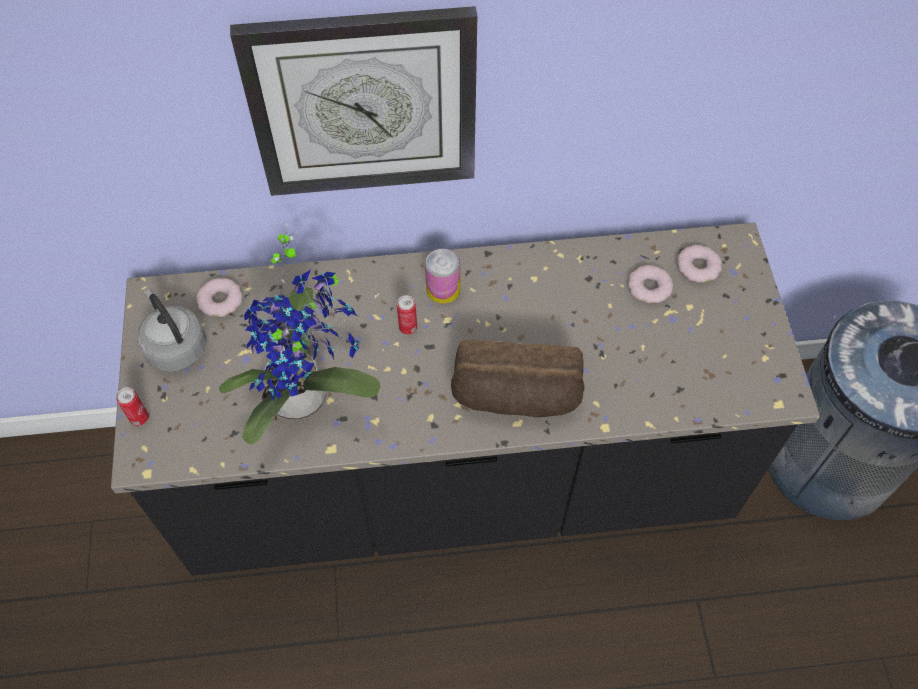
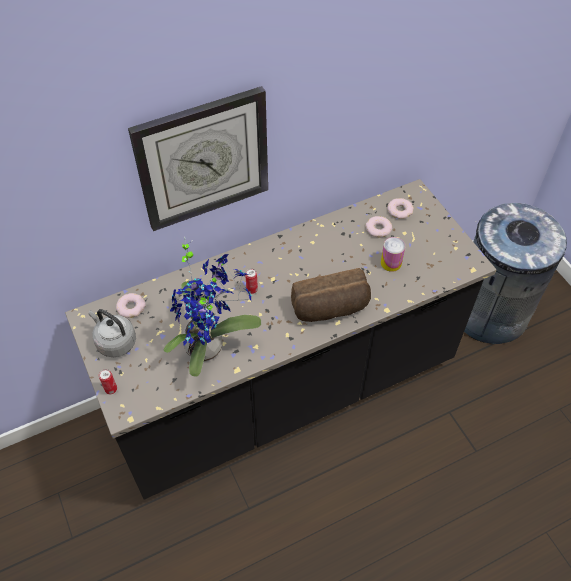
camera: 20 degrees left, 5 degrees down
(443, 289) = (263, 263): can -> can (391, 263)

